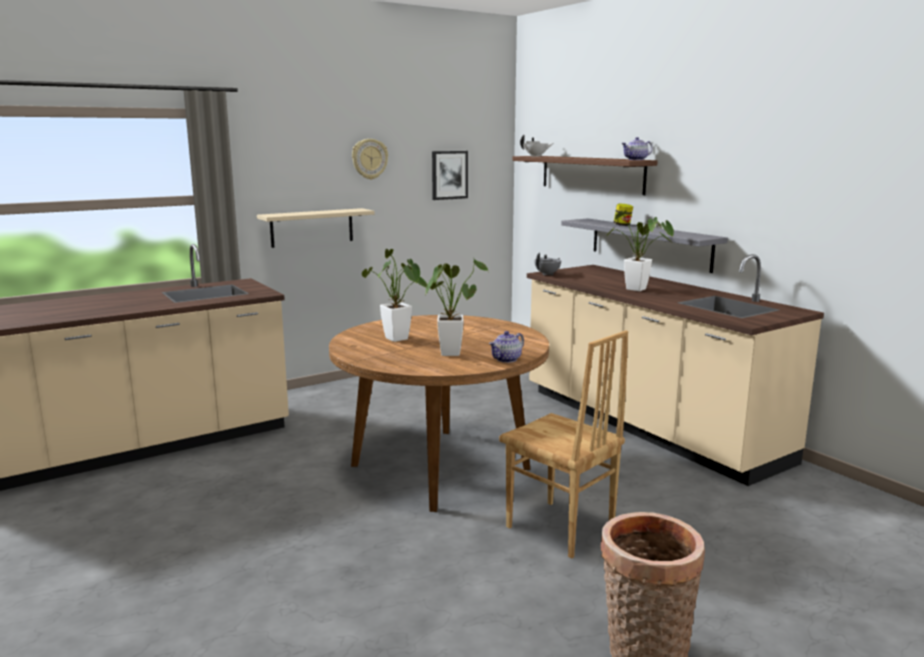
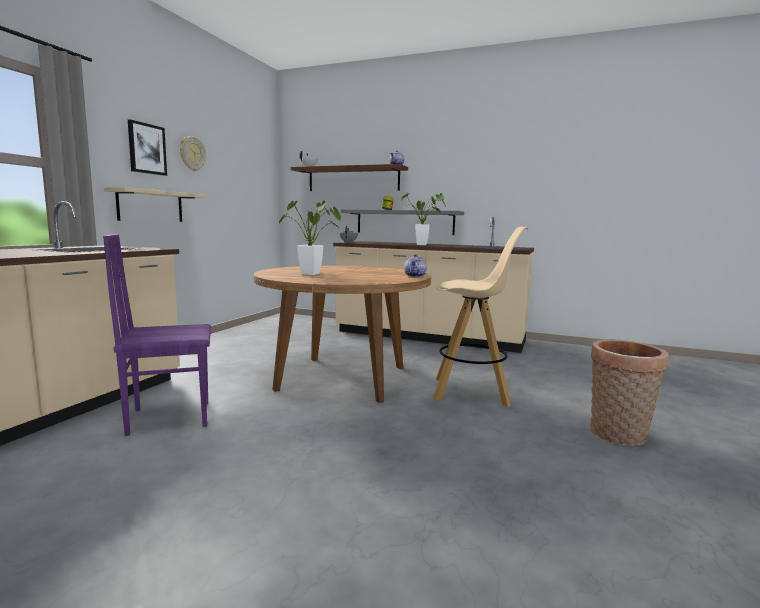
camera: 35 degrees left, 5 degrees down
(234, 472) = (169, 417): none -> purple chair
(449, 175) = (243, 177): picture -> picture (147, 149)
(451, 351) = (369, 276): potted plant -> none
(559, 529) = (472, 392): brown chair -> beige stool

